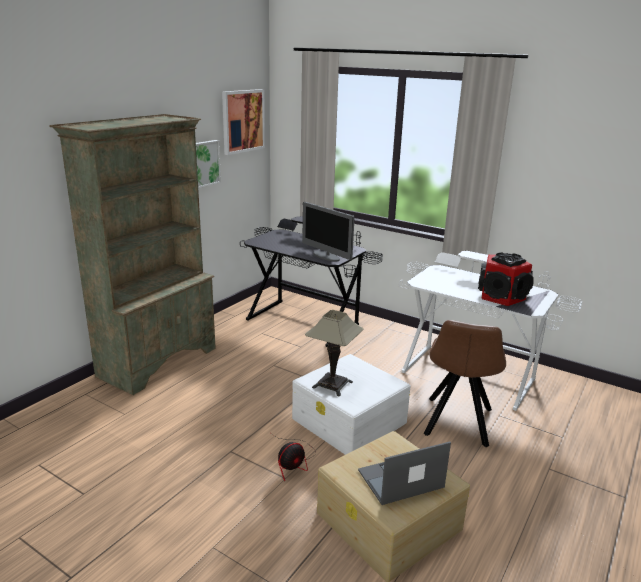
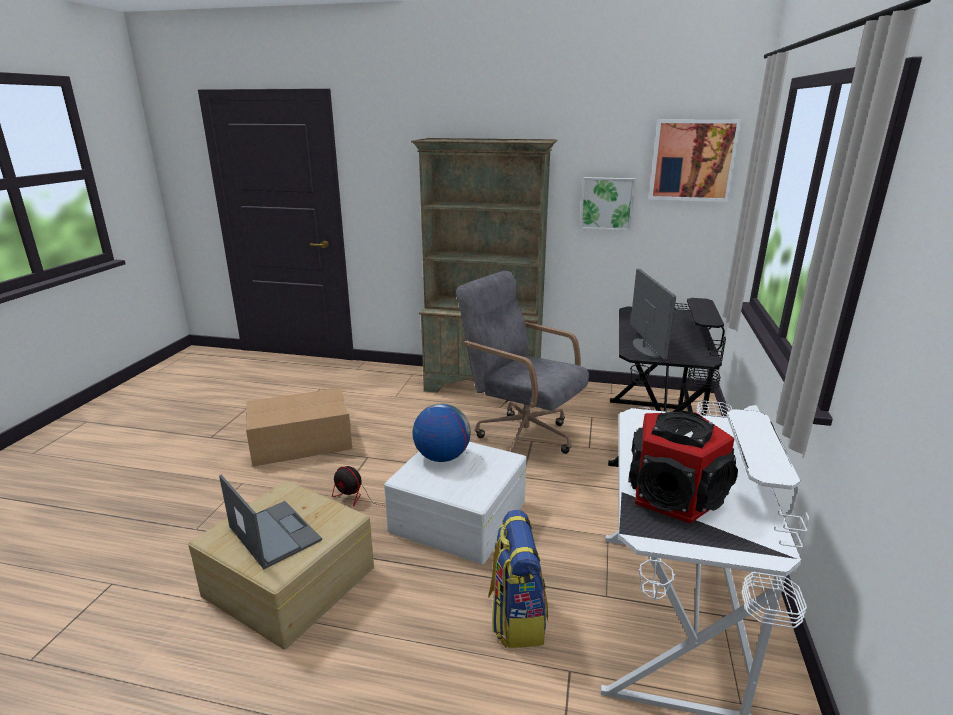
camera: 70 degrees right, 0 degrees up
(159, 494) = (299, 442): none -> cardboard box
(263, 367) = (520, 436): none -> grey office chair
(326, 256) = (645, 348): monitor -> monitor turned 150 degrees clockwise
(332, 385) = (442, 457): table lamp -> globe
(457, 422) = (516, 617): brown chair -> backpack

